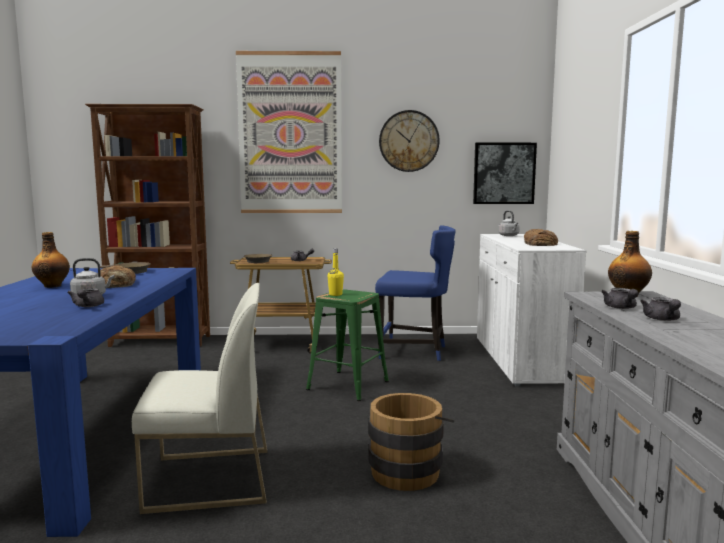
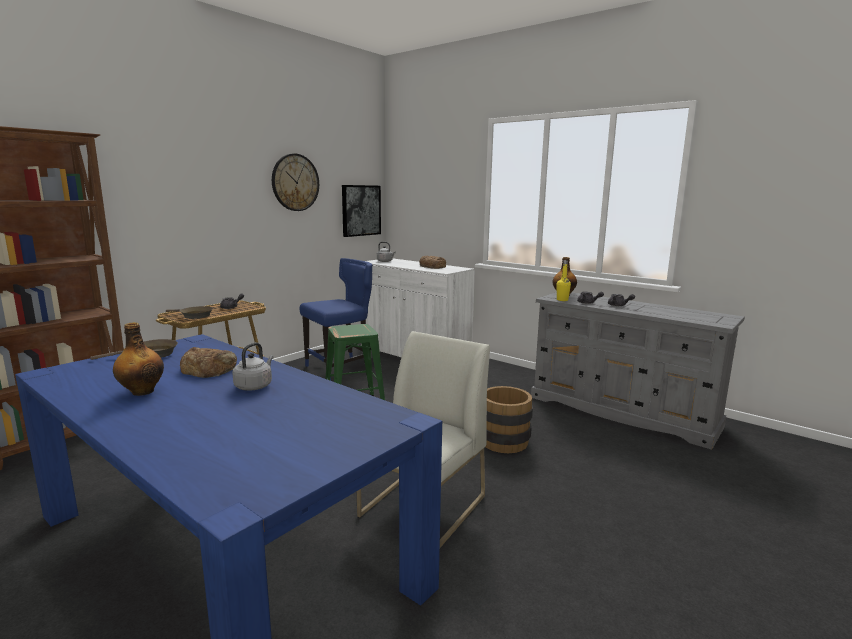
camera: 50 degrees left, 5 degrees up
(87, 306) = (300, 393): grey teapot -> none
(290, 133) = (187, 172): picture -> none
(335, 294) = (343, 332): yellow bottle -> yellow bottle (562, 300)

